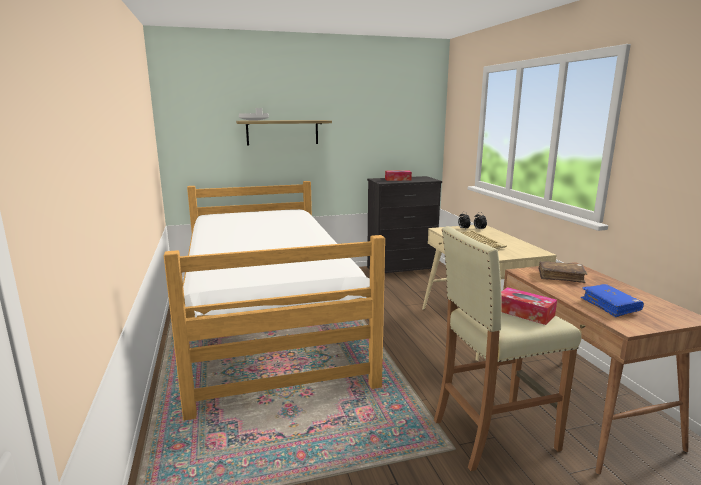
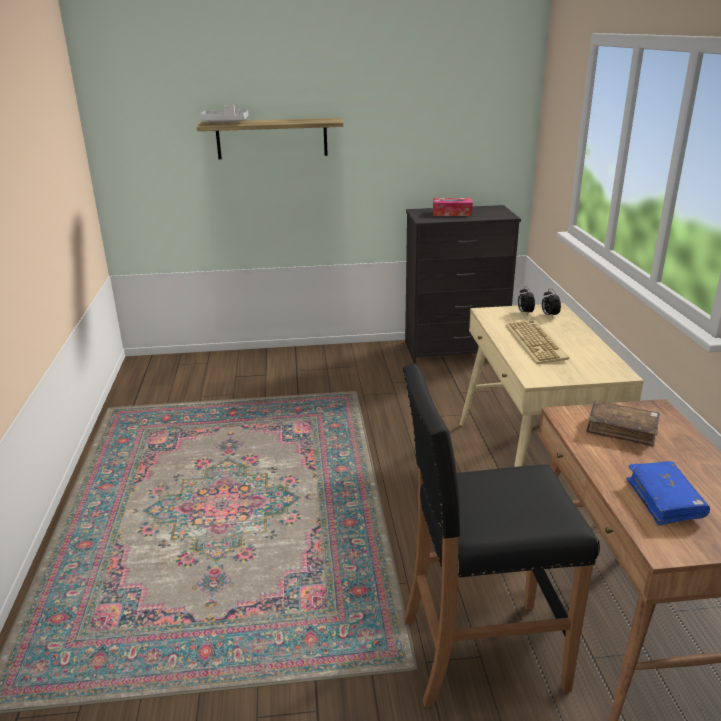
camera: 10 degrees right, 10 degrees up
(268, 322) = (232, 432): bed -> none
(492, 434) = (480, 652): beige stool -> black stool
(524, 313) = (525, 499): tissue box -> none

